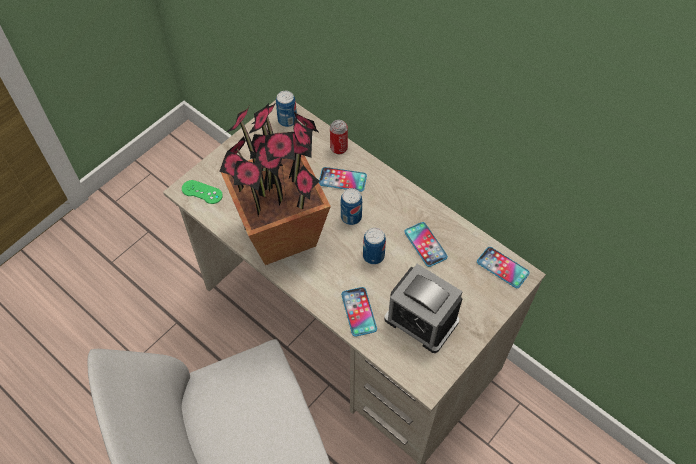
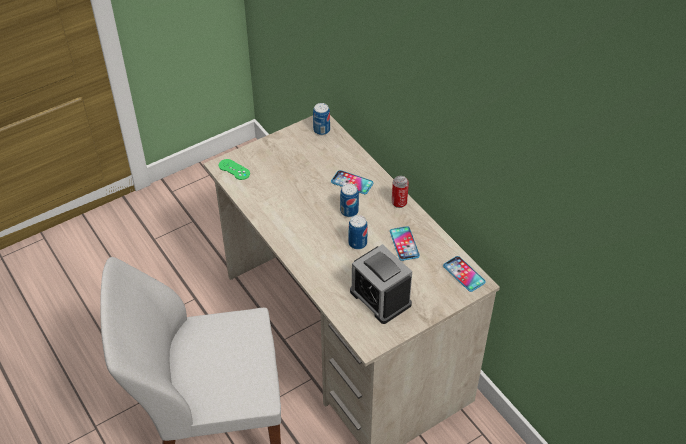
camera: 15 degrees right, 10 degrees down
(281, 233) = (288, 212): potted plant -> none
(339, 148) = (357, 159): can -> can (399, 203)
(359, 312) = (331, 281): phone -> none

